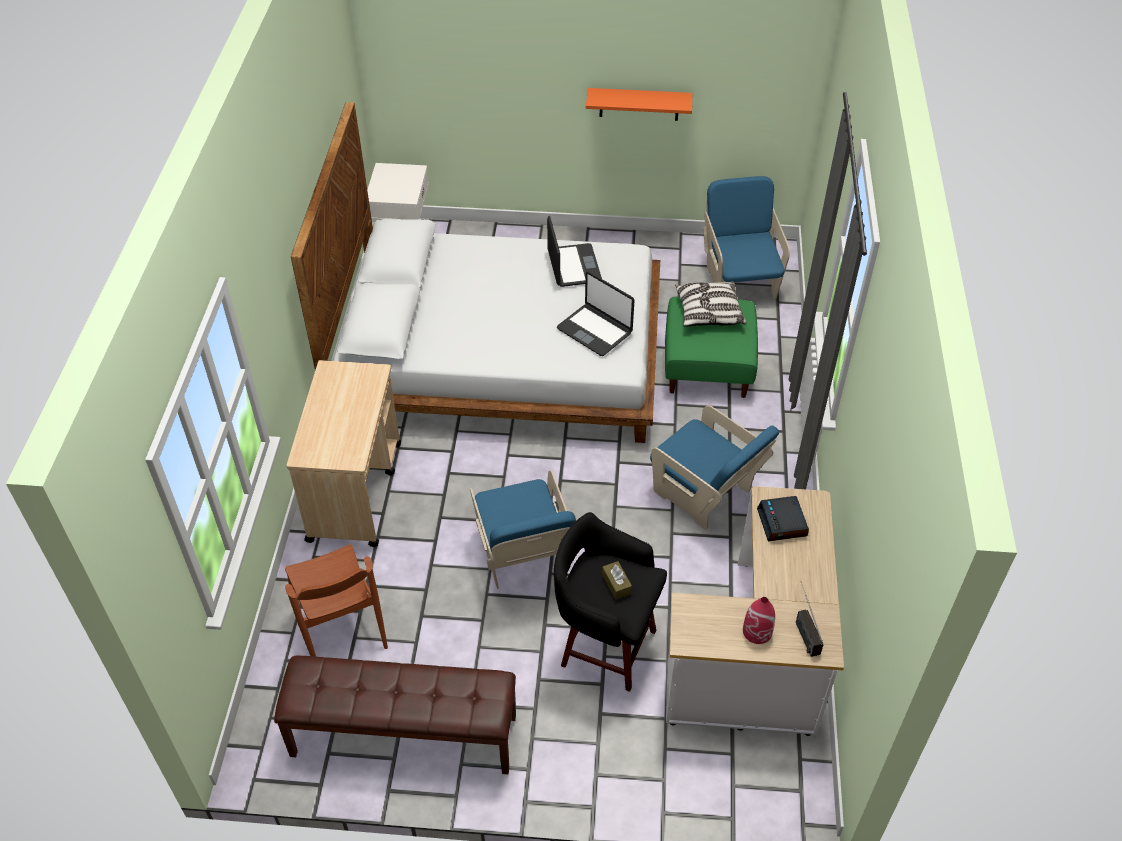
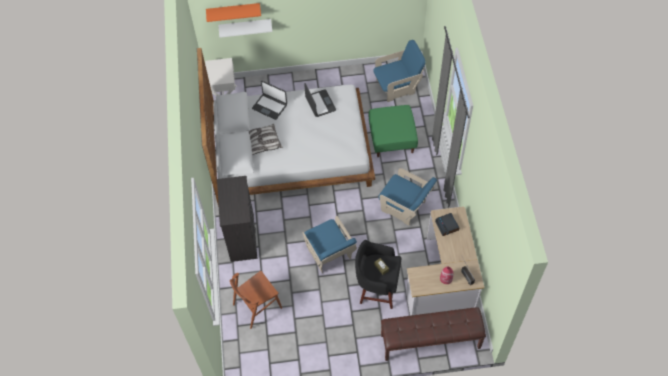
camera: 10 degrees left, 10 degrees up
(340, 628) = (257, 306): brown chair -> brown chair turned 90 degrees clockwise
(355, 490) = (242, 237): beige cart -> black dresser
(403, 736) = (300, 349): brown bench -> brown bench (430, 342)
(460, 103) = (245, 27): none -> white shelf
(595, 330) = (339, 138): laptop -> laptop (270, 106)
(639, 104) = (336, 13): orange shelf -> orange shelf (233, 11)
(708, 313) = (389, 116): pillow -> pillow (264, 143)
(739, 279) = (397, 86): blue armchair -> blue armchair turned 90 degrees clockwise

